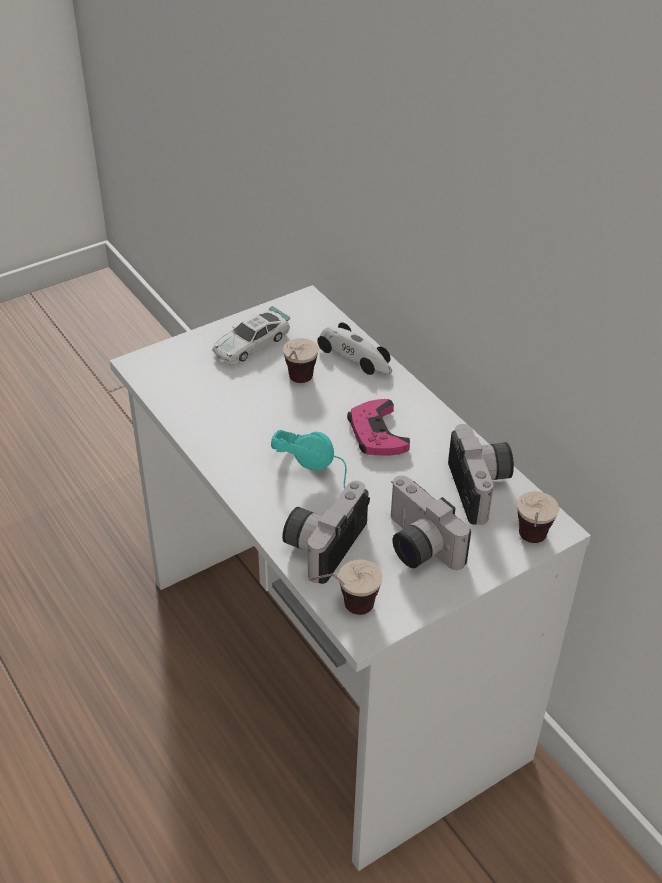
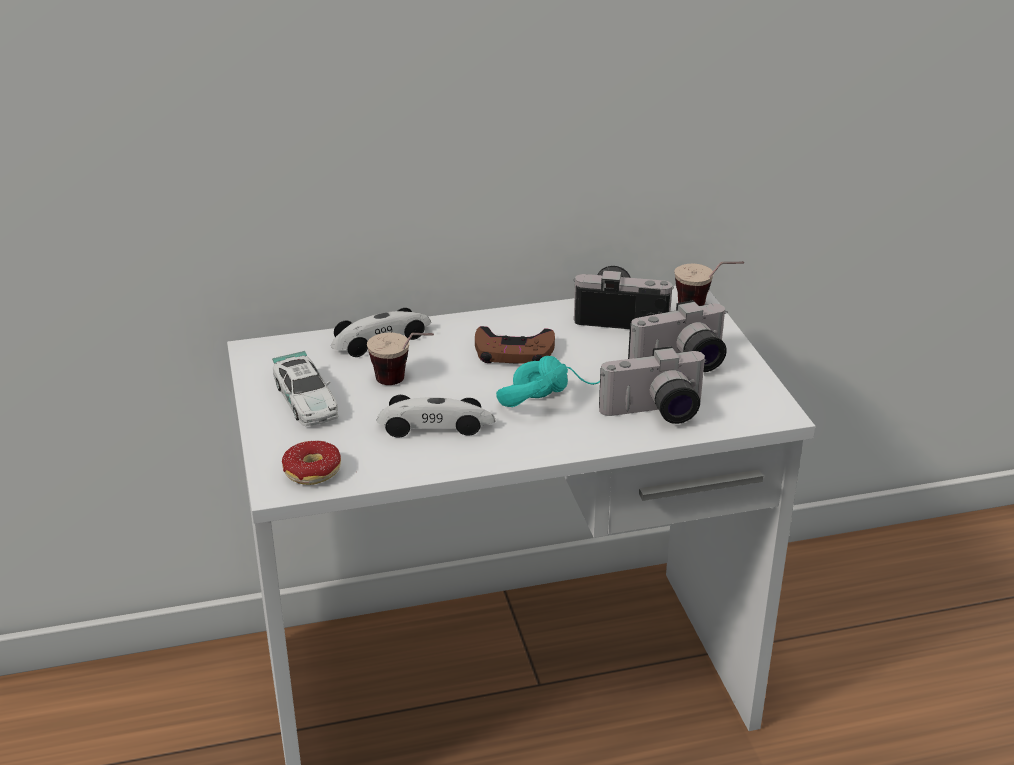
camera: 70 degrees left, 10 degrees down
(156, 377) = (316, 477): none -> donut
(245, 417) = (436, 426): none -> toy car
(322, 542) = (655, 413): camera -> camera turned 60 degrees counterclockwise
(343, 611) = (751, 419): cup -> none
(377, 433) = (514, 352): pink game controller -> brown game controller

